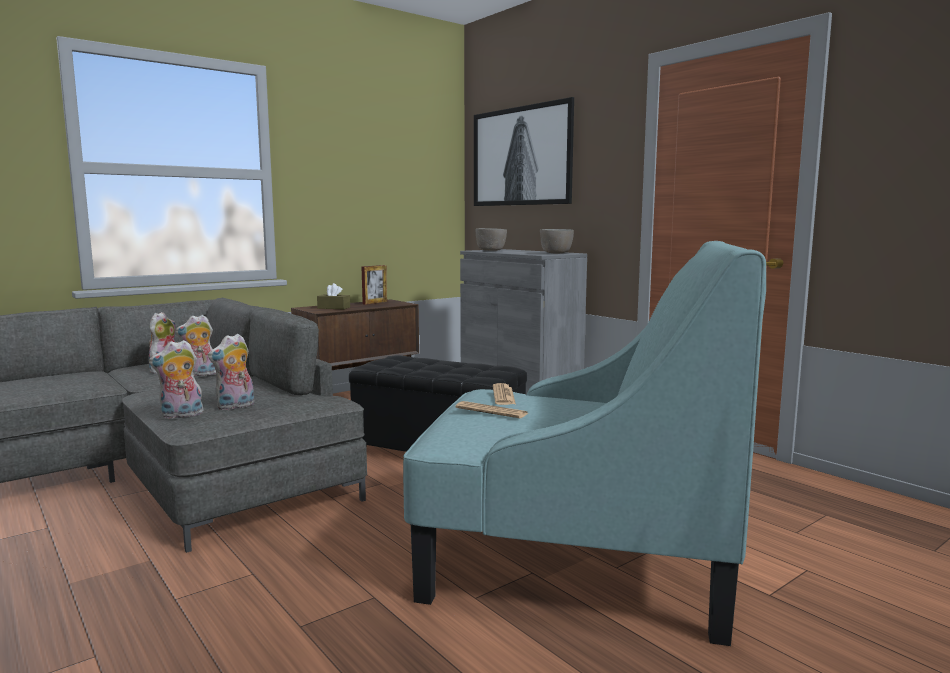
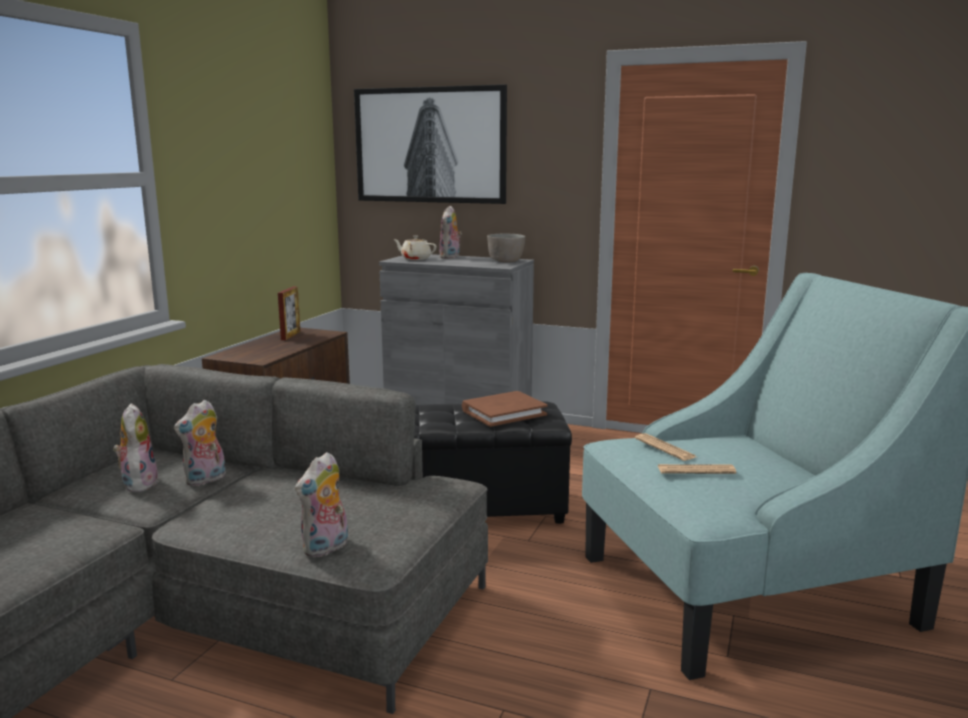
camera: 30 degrees left, 5 degrees up
(235, 407) = (369, 519): plush toy -> plush toy (450, 257)
(333, 308) = (261, 351): brown tissue box -> none
(461, 368) = (504, 412): none -> brown book
(491, 250) = (415, 259): grey bowl -> beige teapot

